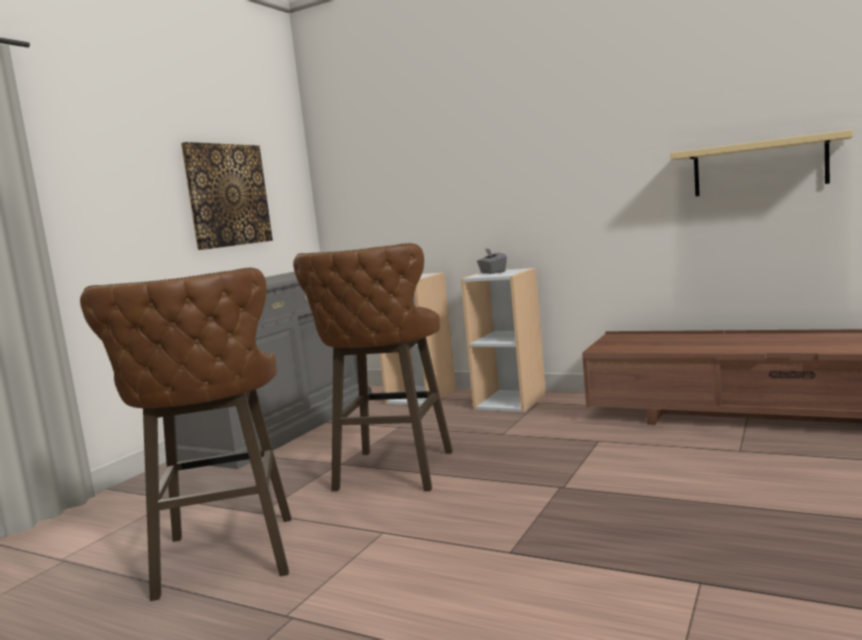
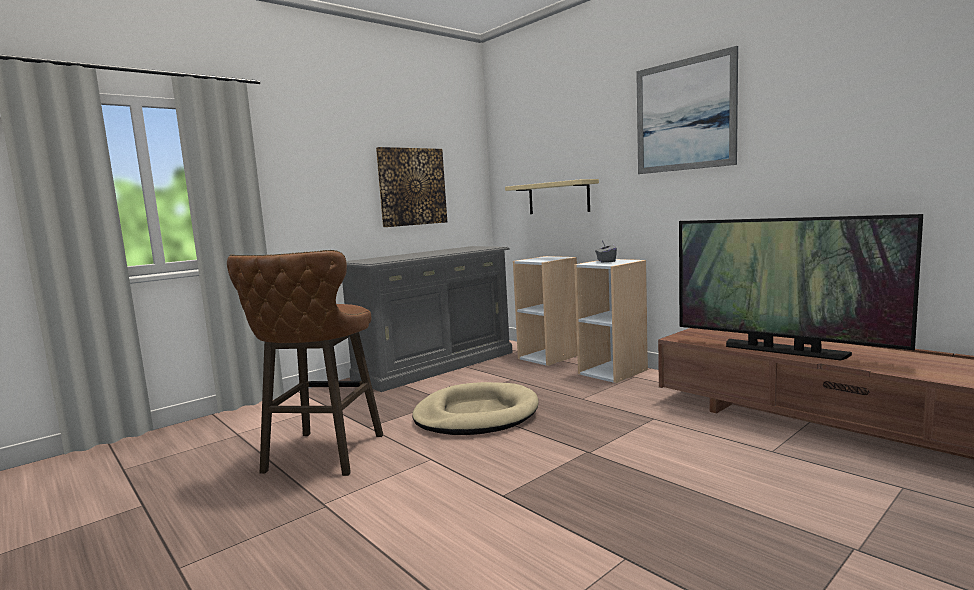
camera: 20 degrees right, 0 degrees up
(393, 473) = (476, 415): brown stool -> beige dog bed
(570, 102) = (684, 115): none -> picture
(718, 346) = (783, 350): none -> television
(759, 166) = (855, 180): beige shelf -> beige shelf (558, 197)

